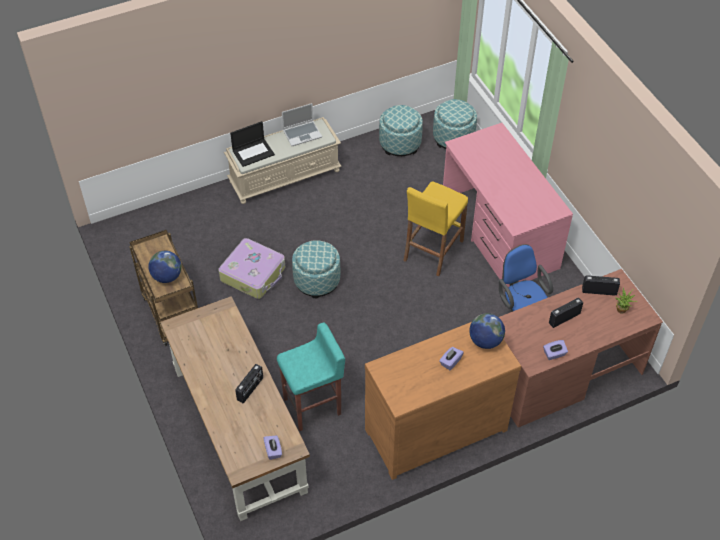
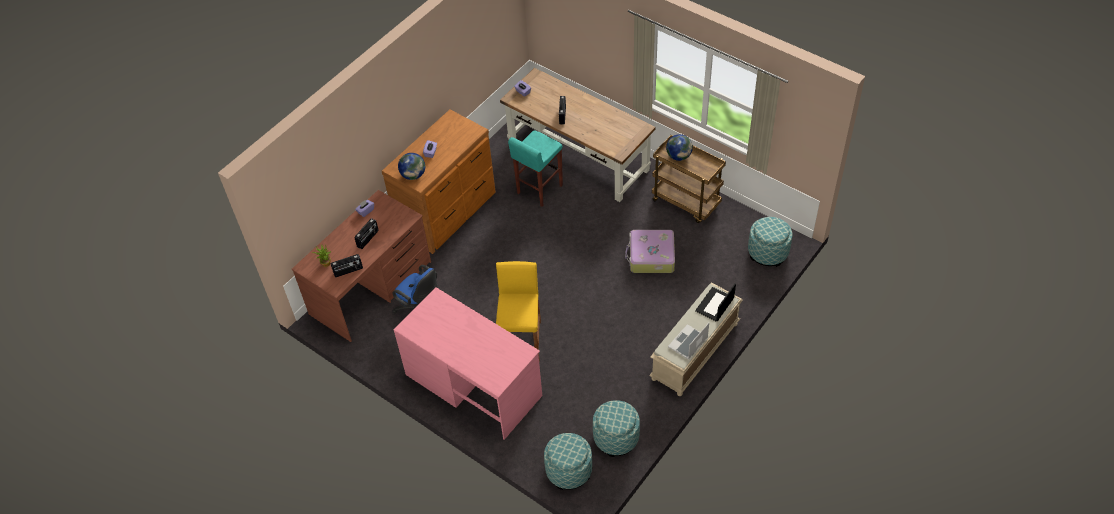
camera: 155 degrees right, 0 degrees up
(317, 280) = (599, 273): ottoman -> ottoman (768, 252)

